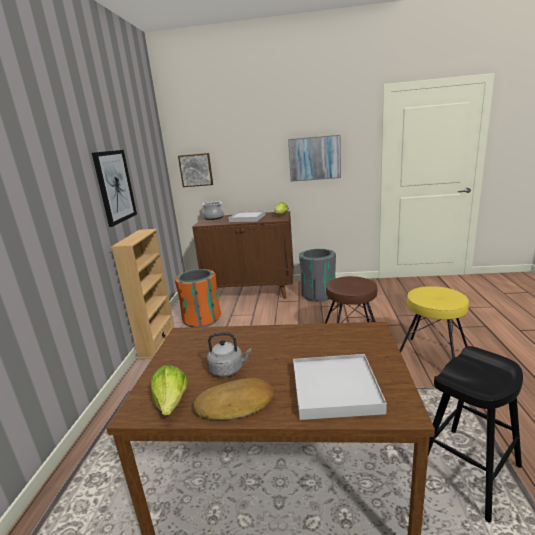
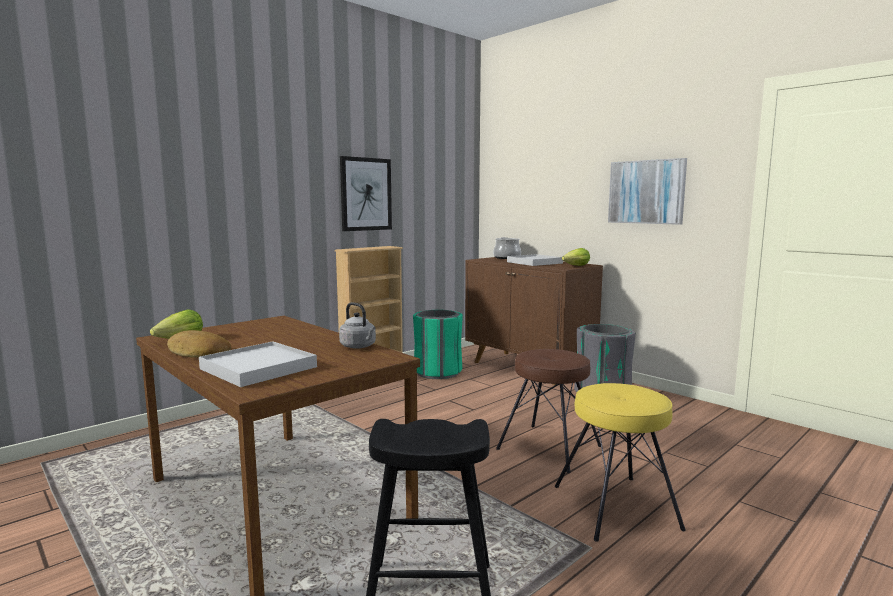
camera: 40 degrees right, 10 degrees down
(196, 170) = (505, 197): picture -> none
(202, 319) = (438, 372): orange trash can -> green trash can
(228, 369) = (243, 340): grey kettle -> grey kettle (359, 346)

